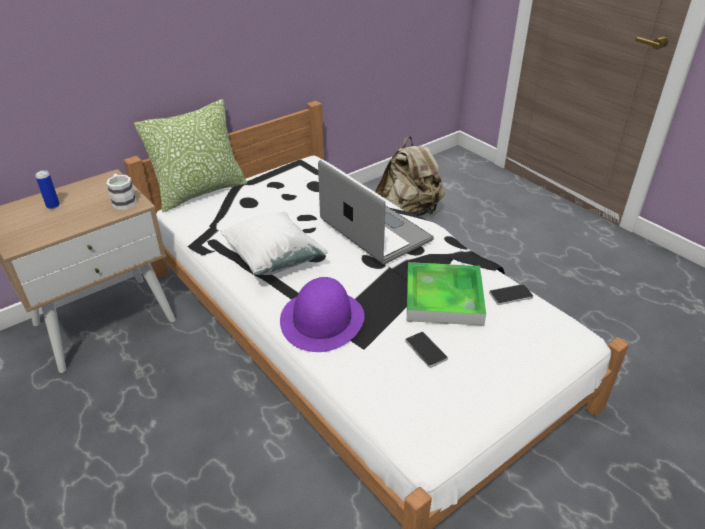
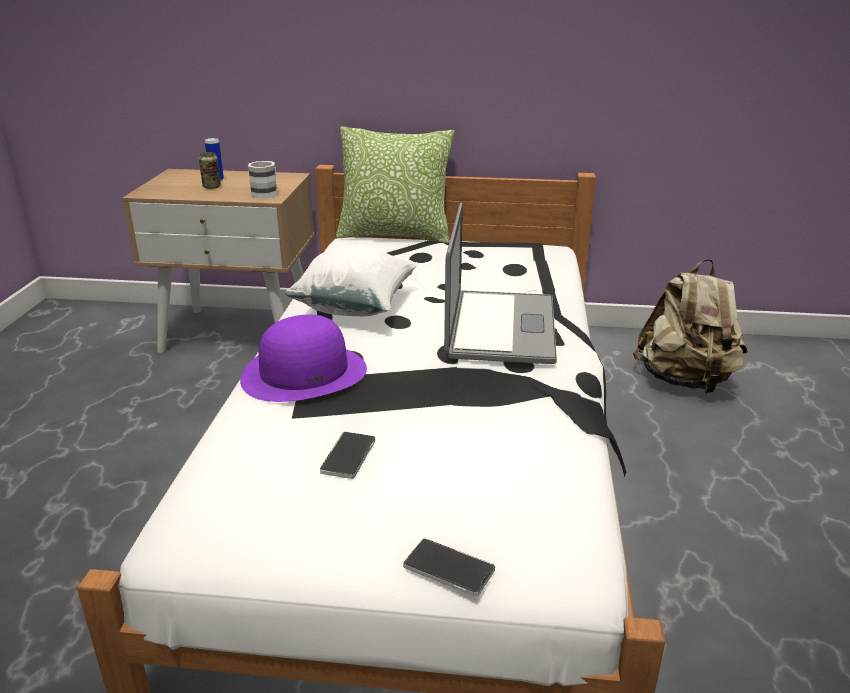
camera: 45 degrees right, 10 degrees down
(64, 214) = (211, 187): none -> can
(443, 298) = (462, 422): tray -> none
(510, 295) = (559, 469): phone -> phone (449, 569)

